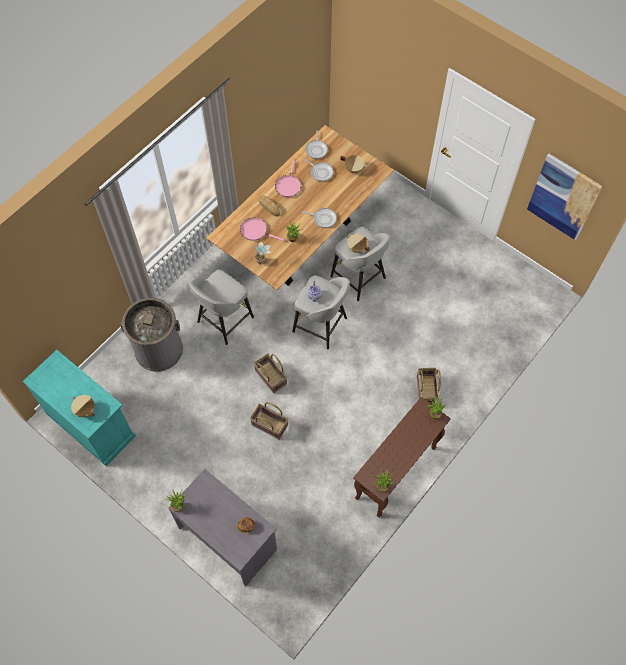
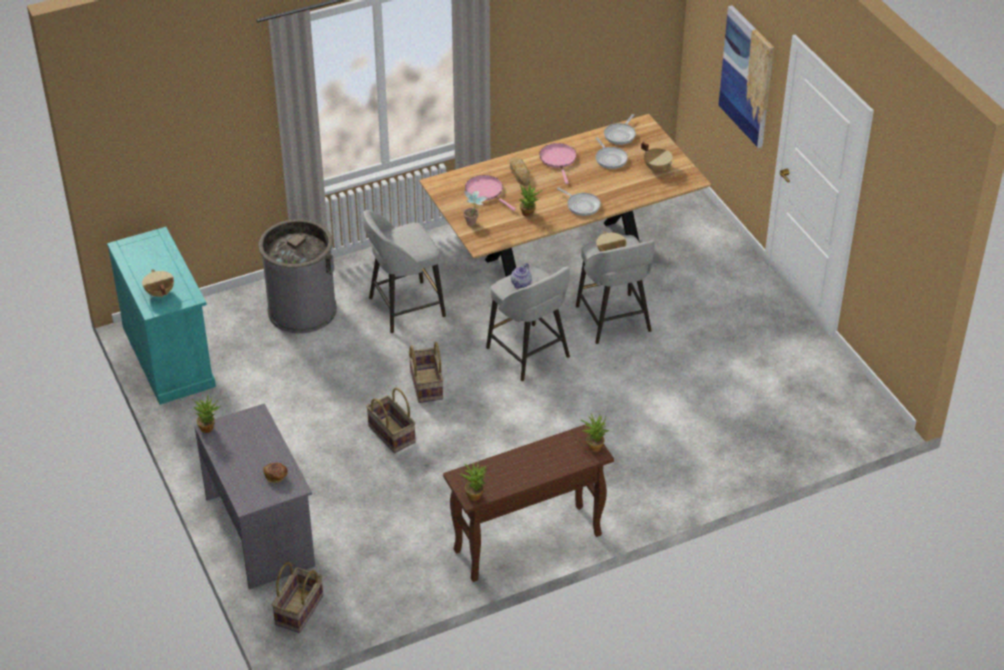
camera: 25 degrees right, 20 degrees down
(288, 185) = (558, 160): pink frying pan -> pink frying pan turned 135 degrees clockwise
(427, 391) = (629, 470): basket -> basket (300, 610)
(563, 197) = (901, 244): picture -> picture (747, 76)

